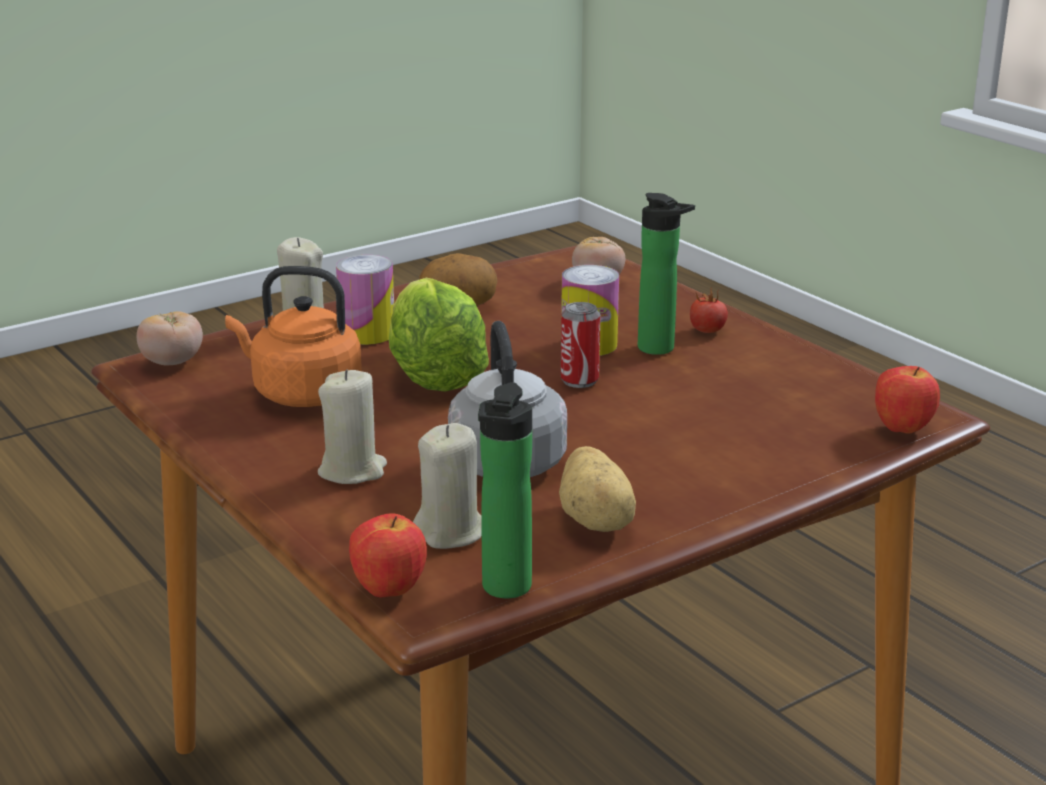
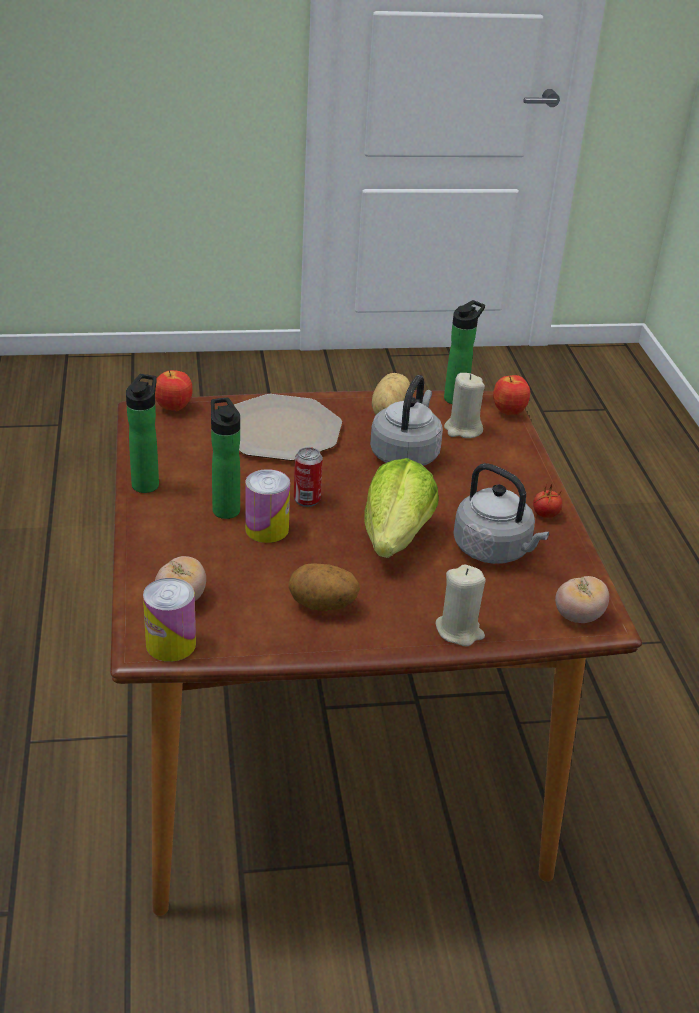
camera: 155 degrees left, 10 degrees up
(301, 393) = (495, 550): orange kettle -> grey kettle
(352, 471) = (492, 479): beige candle -> none
(367, 333) = (415, 599): can -> can (171, 644)
(707, 330) = (171, 514): tomato -> tomato (545, 515)
(721, 445) = (279, 430): none -> plate
(781, 347) = (147, 483): none -> bottle

